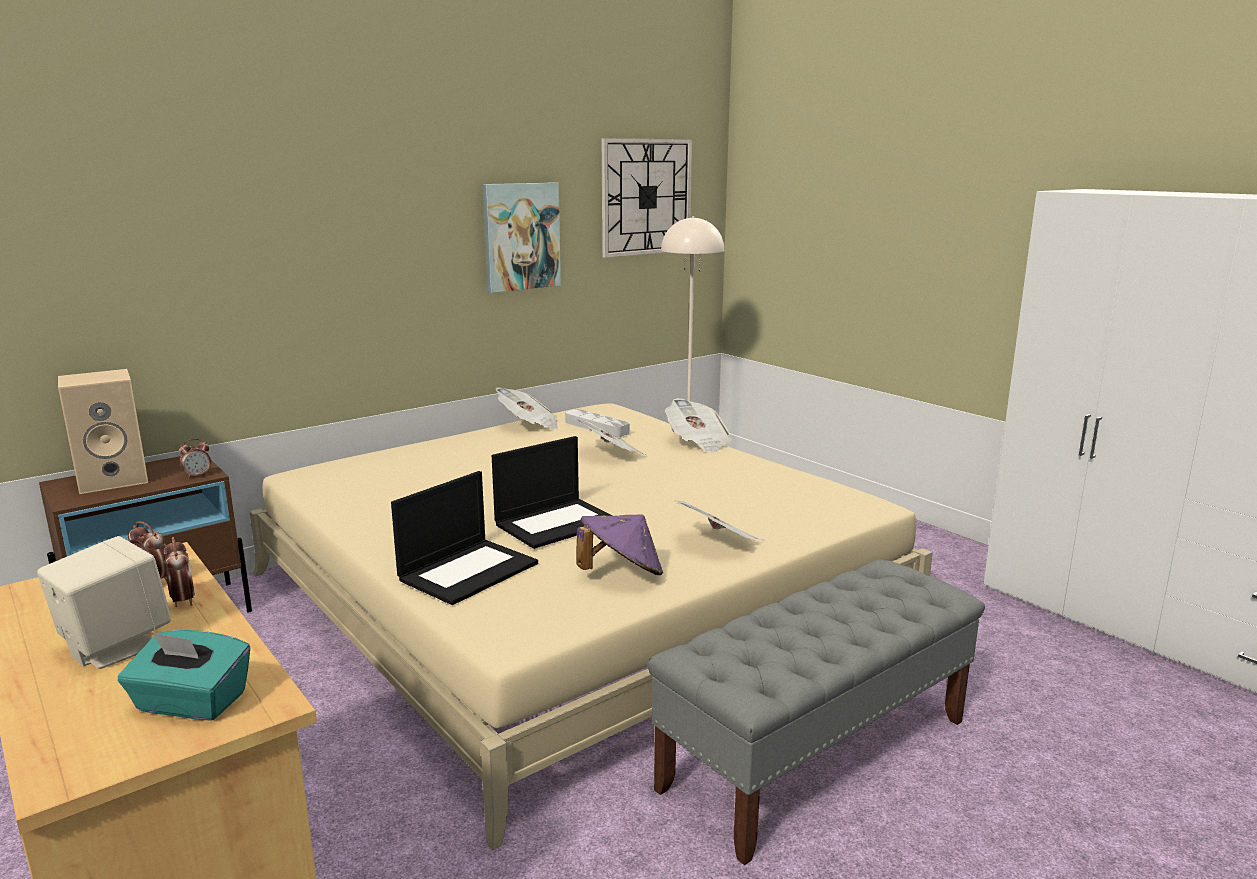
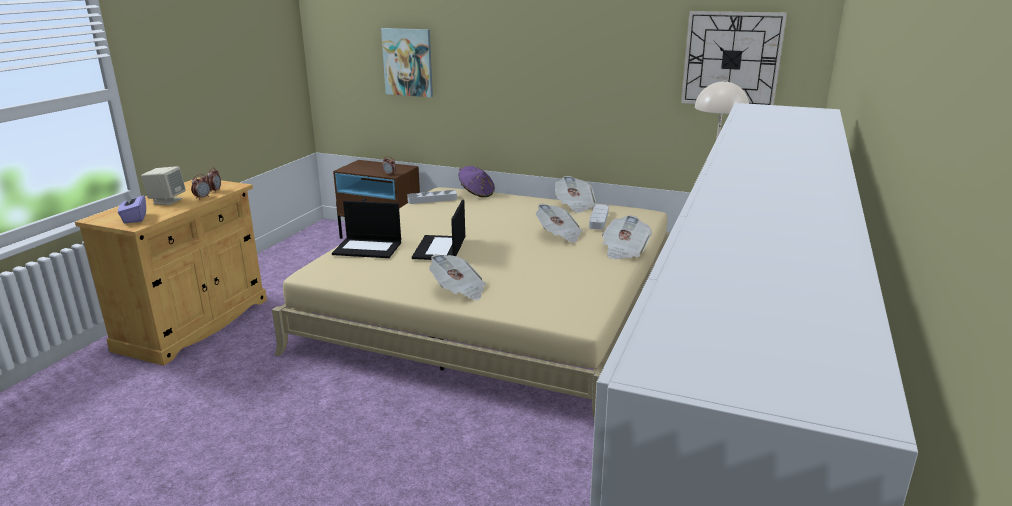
camera: 60 degrees right, 5 degrees up
(115, 479) = (372, 166): beige speaker -> none
(191, 703) = (134, 218): turquoise tissue box -> purple tissue box
(330, 488) = (432, 200): none -> grey tray
(521, 236) = (612, 78): picture -> picture (408, 62)
(557, 523) = (440, 248): laptop -> laptop turned 75 degrees clockwise
(621, 574) = (396, 277): purple hat -> purple hat (476, 193)
(817, 753) = (400, 417): grey bench -> none

